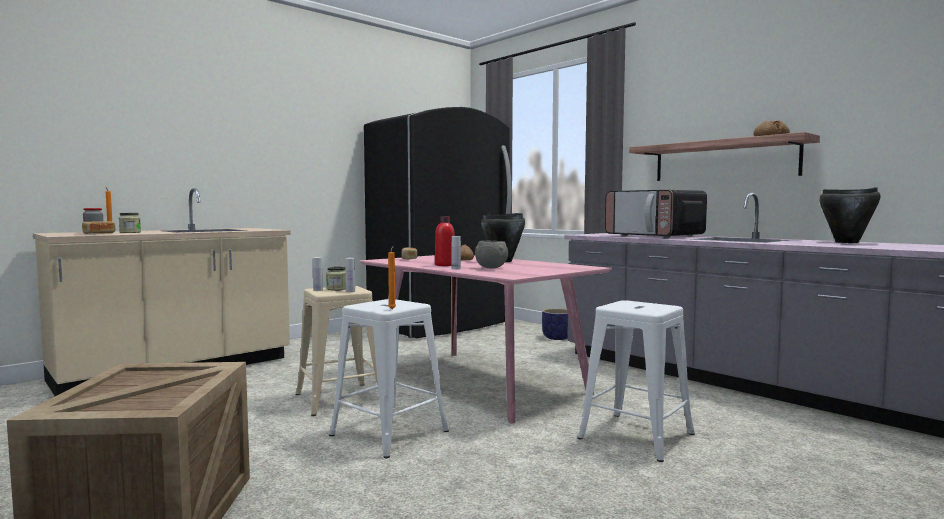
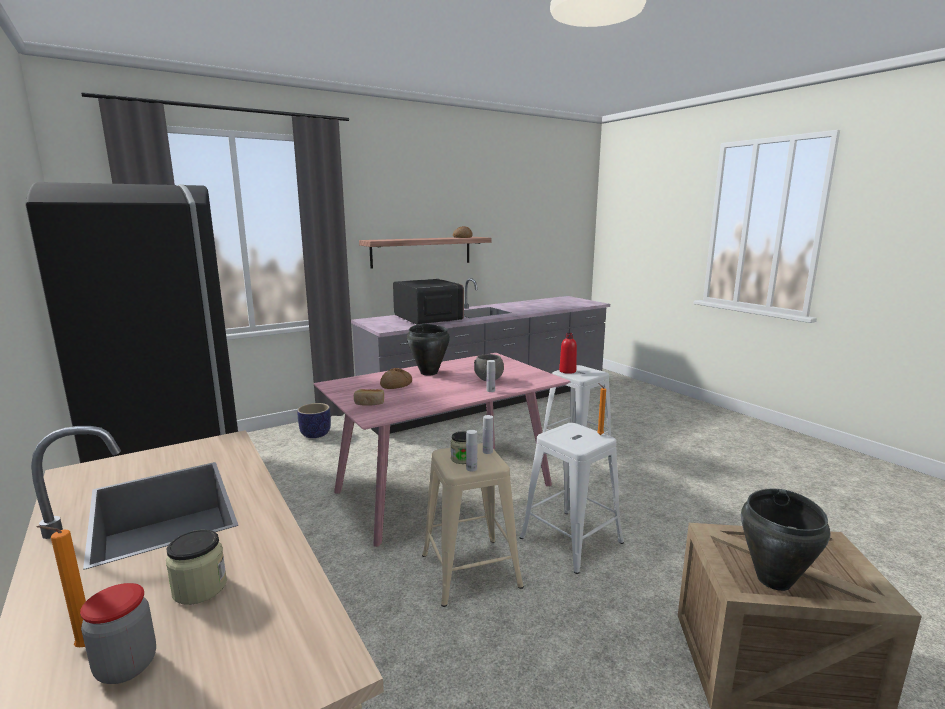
camera: 80 degrees left, 10 degrees up
(99, 233) = (231, 629): bread -> none
(445, 265) = (452, 392): red bottle -> red bottle (567, 371)
(655, 236) = (428, 319): microwave -> microwave turned 90 degrees counterclockwise
(847, 242) = (519, 304): black cooking pot -> black cooking pot (774, 580)

